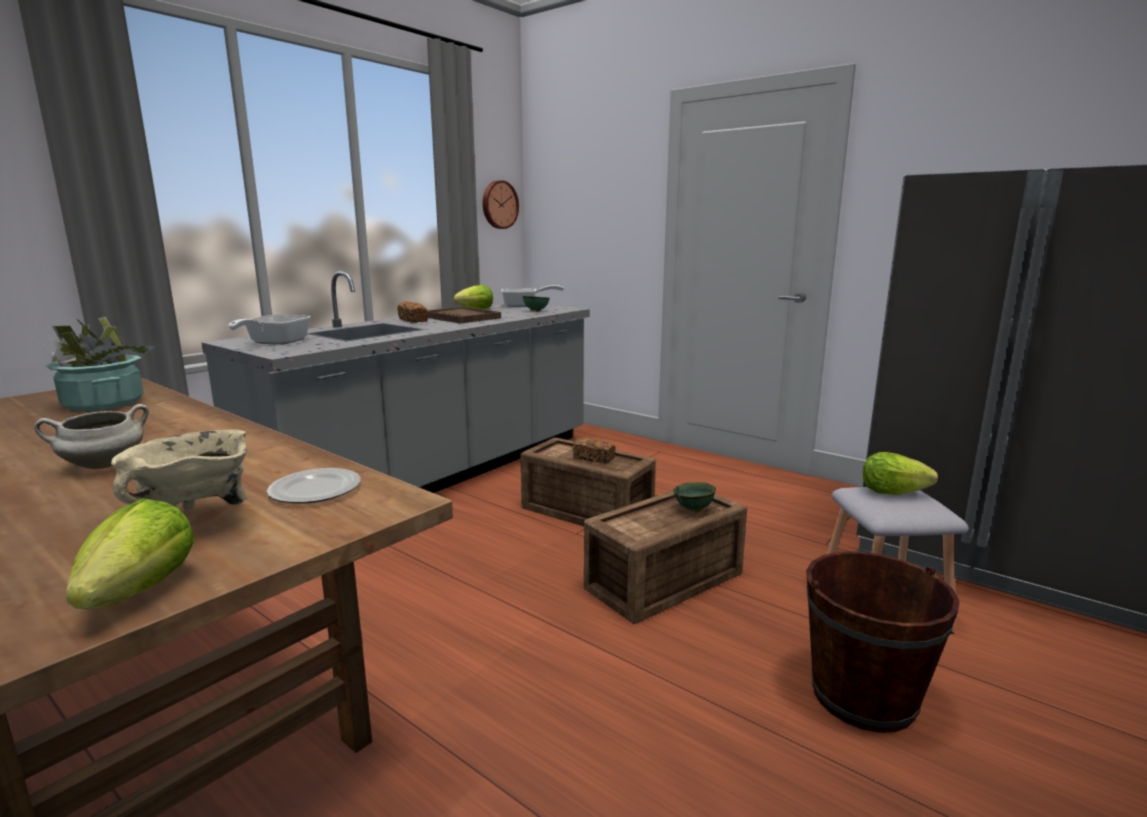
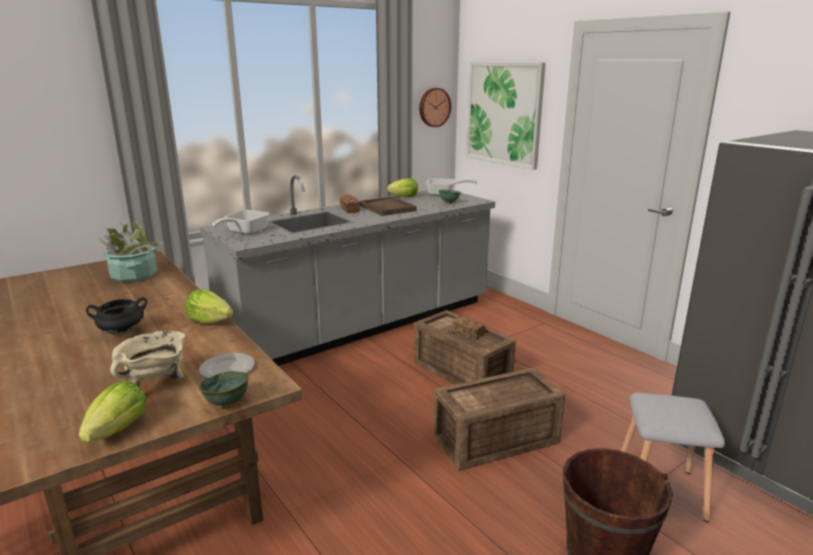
camera: 15 degrees right, 5 degrees up
(103, 466) = (121, 332): white cooking pot -> black cooking pot
(587, 208) = (503, 113): none -> picture
(693, 510) = (522, 391): green bowl -> green bowl (226, 404)
(892, 492) = (674, 403): lettuce -> lettuce (210, 321)

